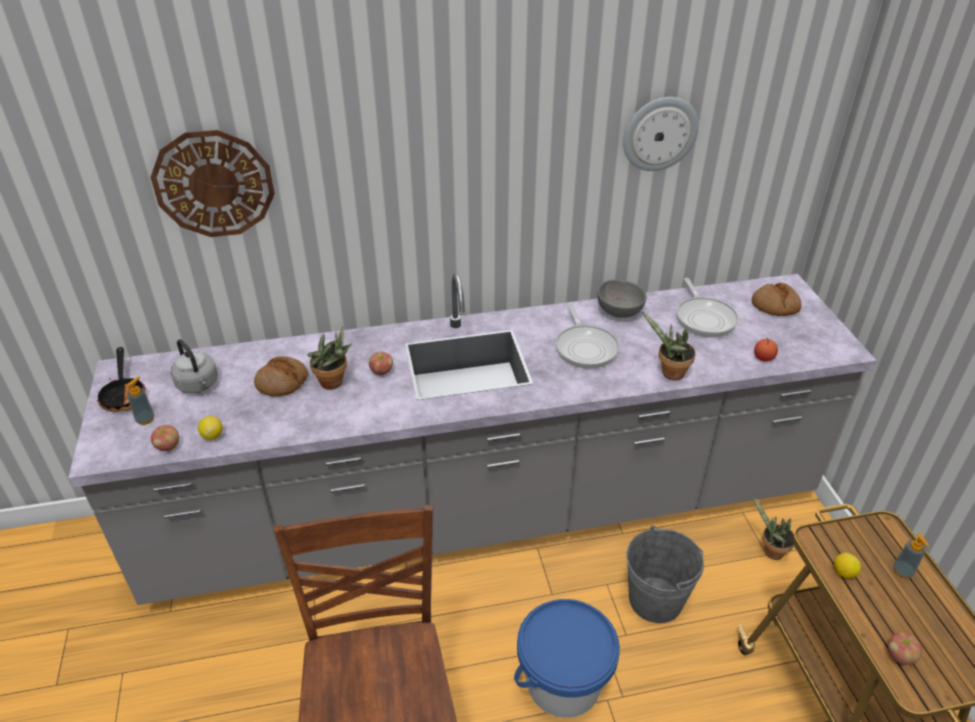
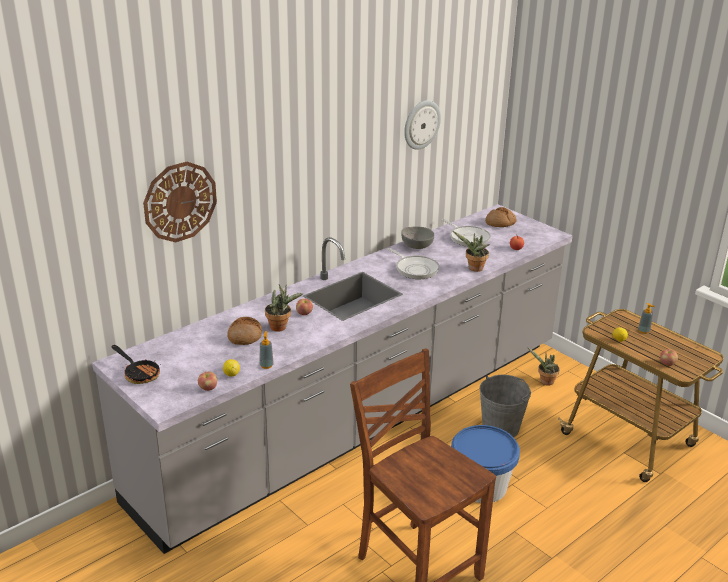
camera: 30 degrees left, 10 degrees down
(145, 419) = (173, 380): soap dispenser -> soap dispenser (266, 365)
(199, 385) = (188, 354): grey kettle -> none

